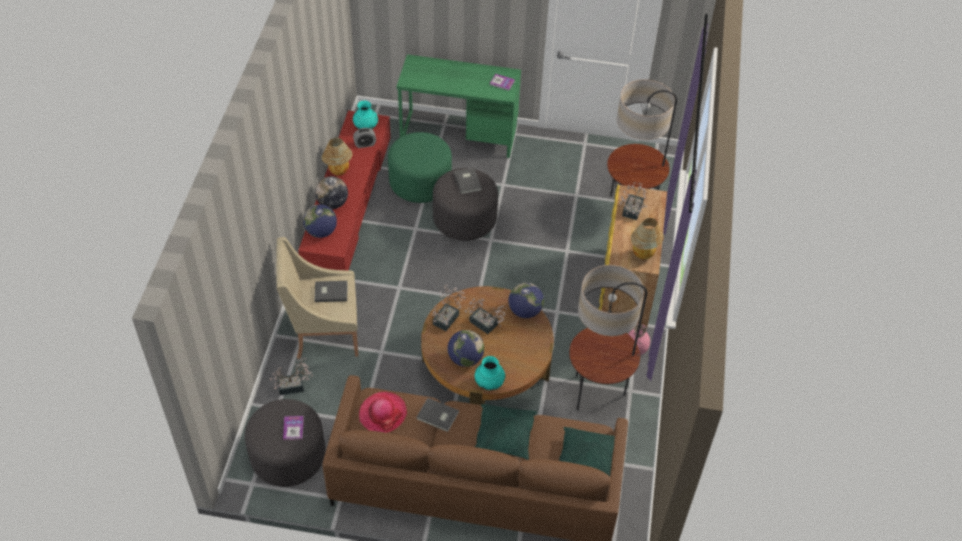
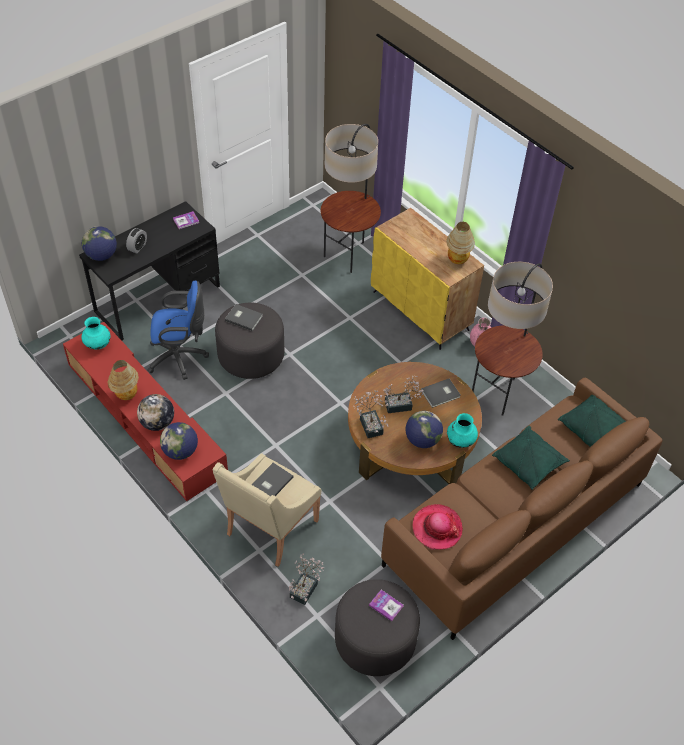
camera: 50 degrees left, 0 degrees up
(365, 144) = (116, 358): alarm clock -> alarm clock (137, 247)
(420, 182) = (180, 357): green ottoman -> blue office chair
(437, 416) = (472, 493): grey book -> grey book (441, 394)
(459, 134) = (158, 298): green desk -> black desk
(525, 311) = (411, 372): globe -> globe (101, 256)
(631, 212) = (410, 239): potted plant -> none

